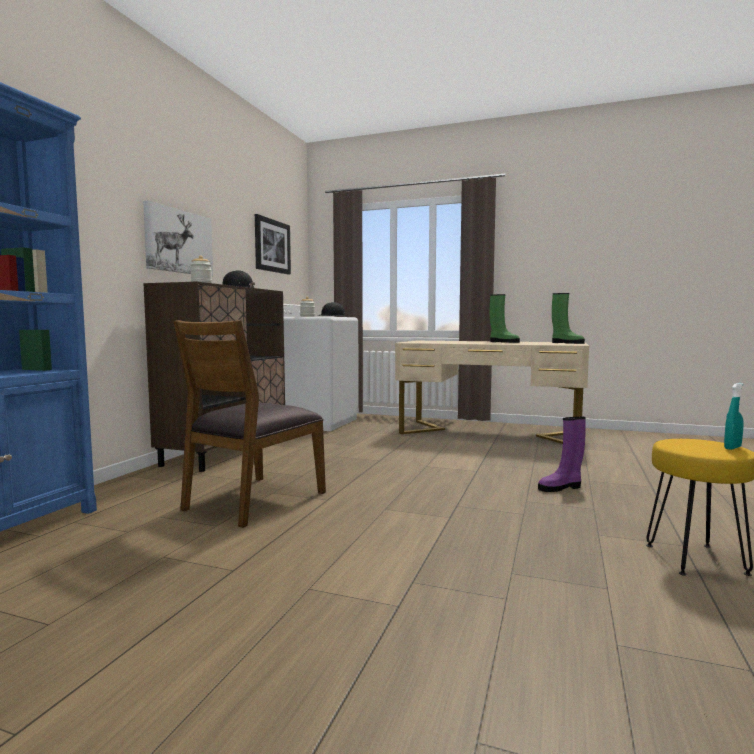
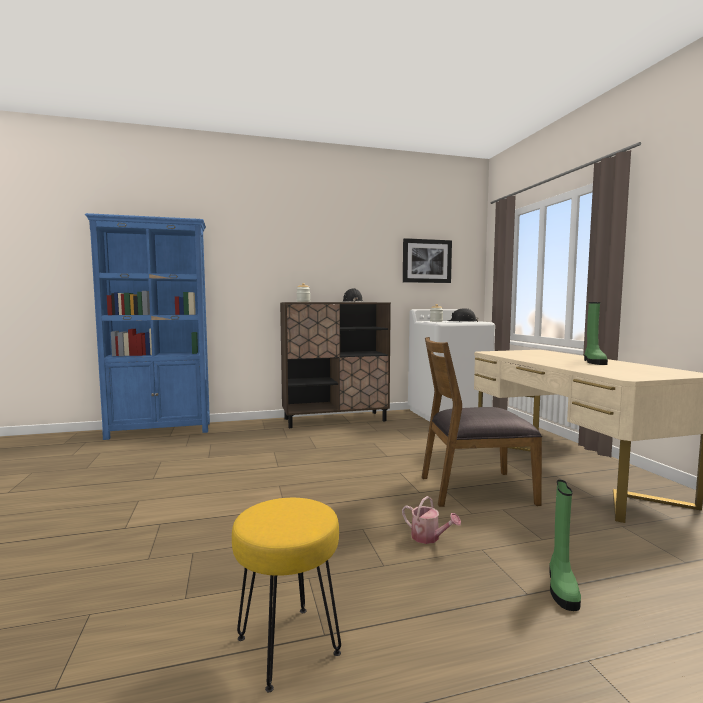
camera: 55 degrees right, 0 degrees up
(178, 241) = (316, 272): picture -> none
(253, 500) = (255, 452): brown chair -> brown chair (475, 489)
(561, 487) = (429, 538): purple boot -> watering can
(566, 343) = (660, 373): green boot -> green boot (561, 587)
(732, 448) = (286, 530): turquoise spray bottle -> none

